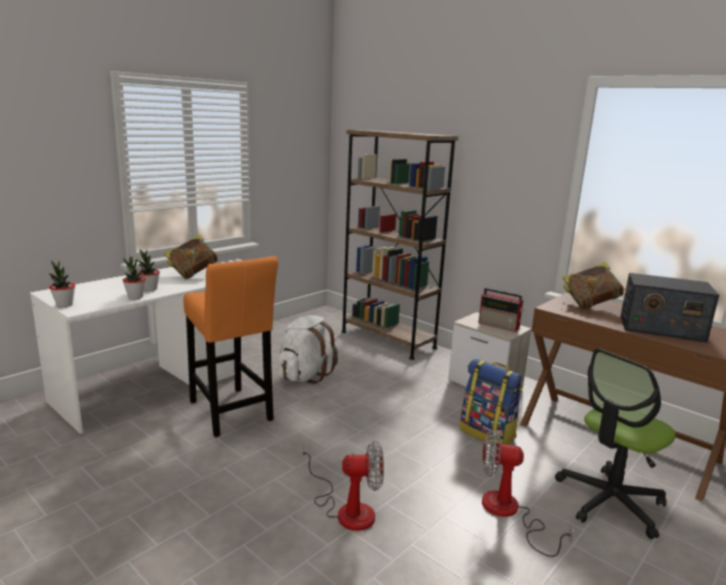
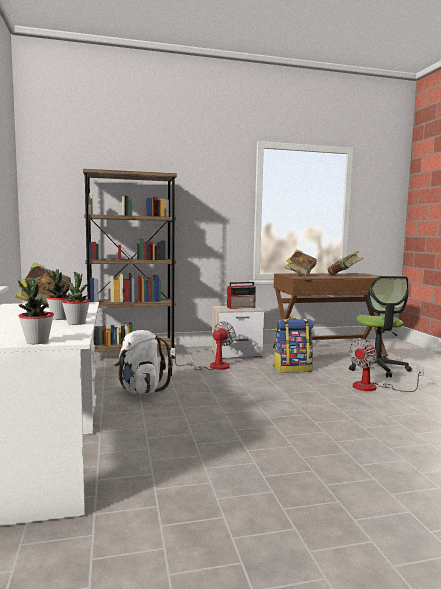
camera: 55 degrees left, 10 degrees down
(231, 413) = (161, 429): orange stool -> none
(346, 509) = (341, 422): fan -> fan (211, 366)
(660, 328) = (344, 275): radio -> book

